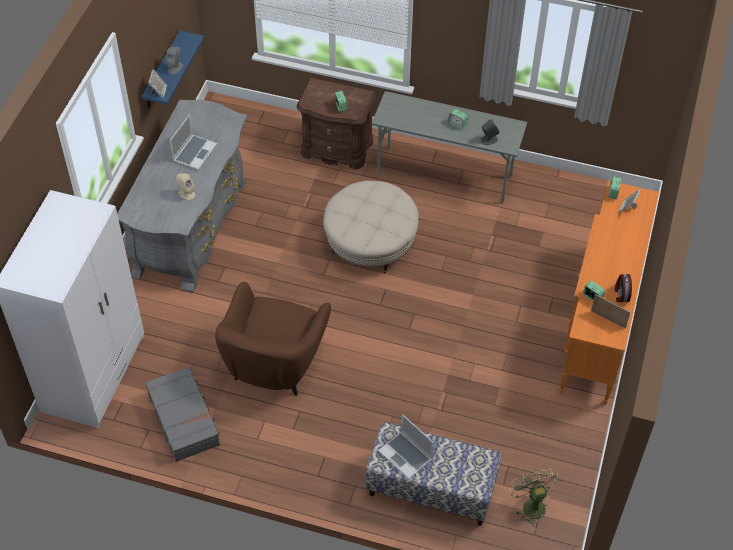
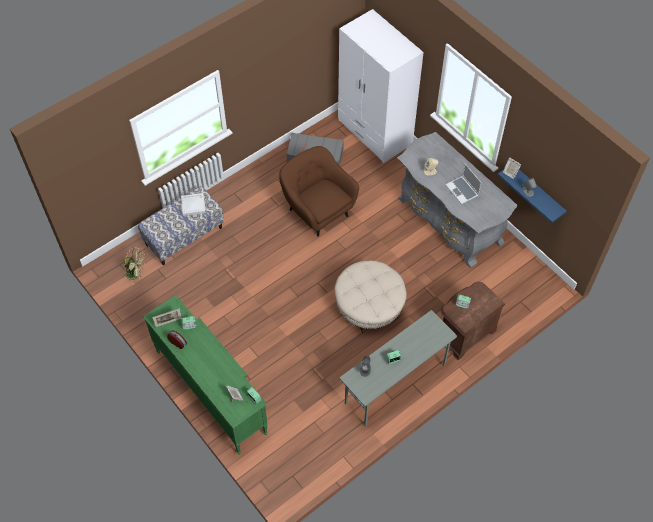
camera: 125 degrees right, 5 degrees up
(406, 455) = (193, 205): laptop -> white tray
(599, 322) = (211, 392): orange cabinet -> green cabinet

